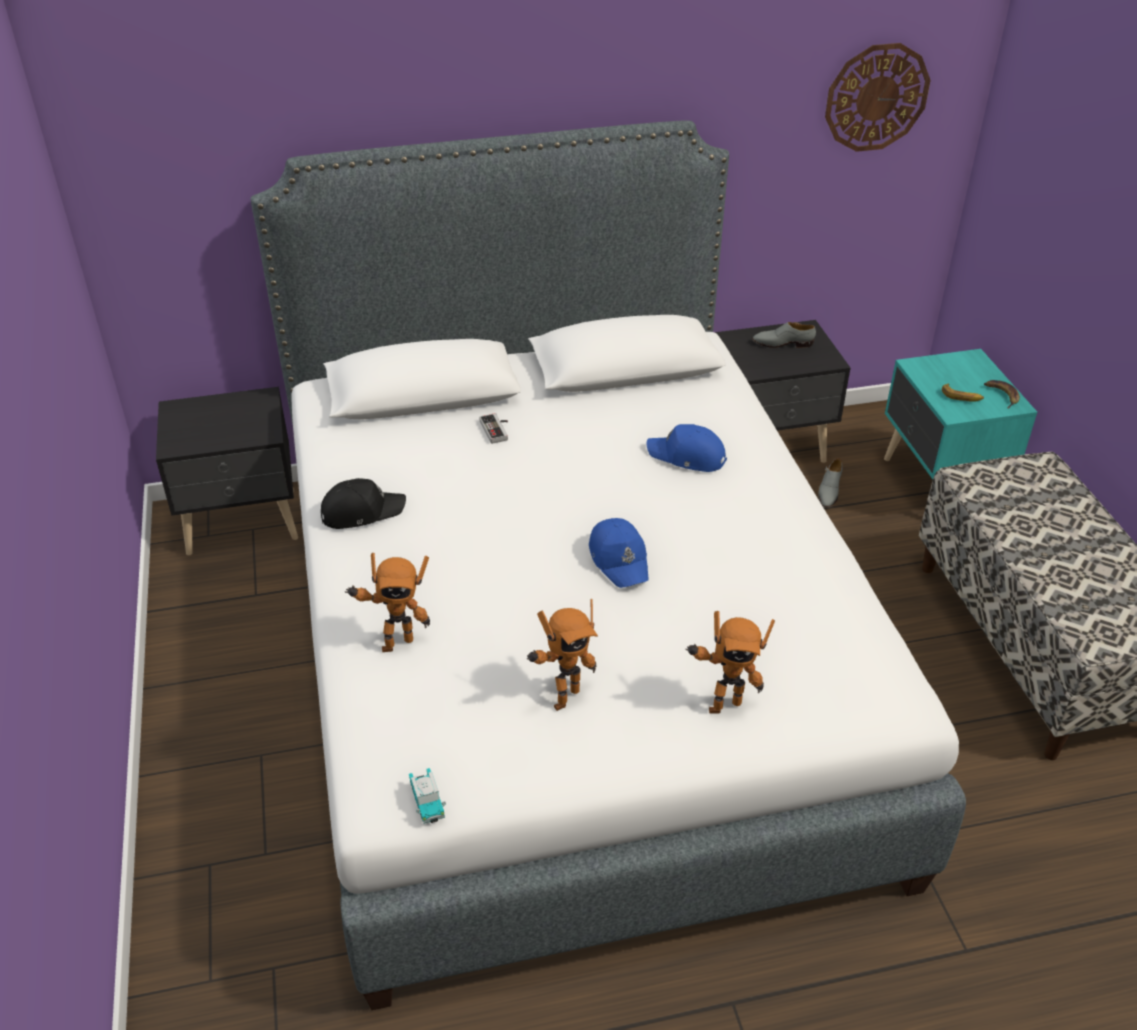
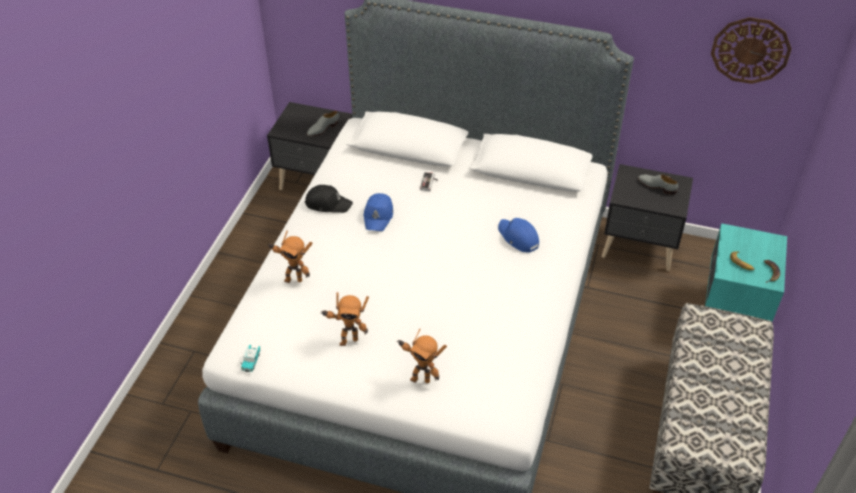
camera: 30 degrees right, 5 degrees up
(619, 559) = (433, 281): blue cap -> blue cap (379, 216)
(829, 491) = (655, 290): grey shoe -> grey shoe (323, 129)

